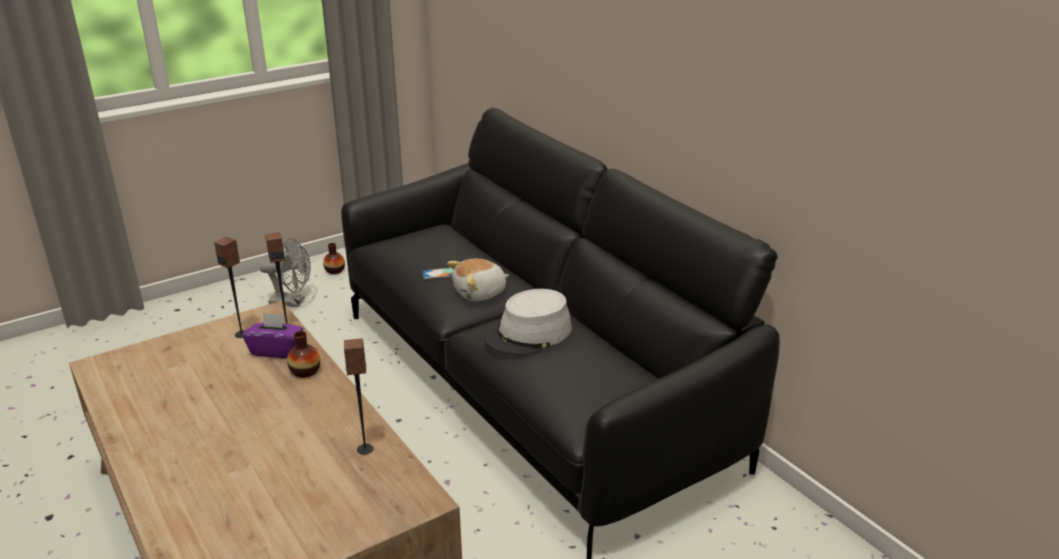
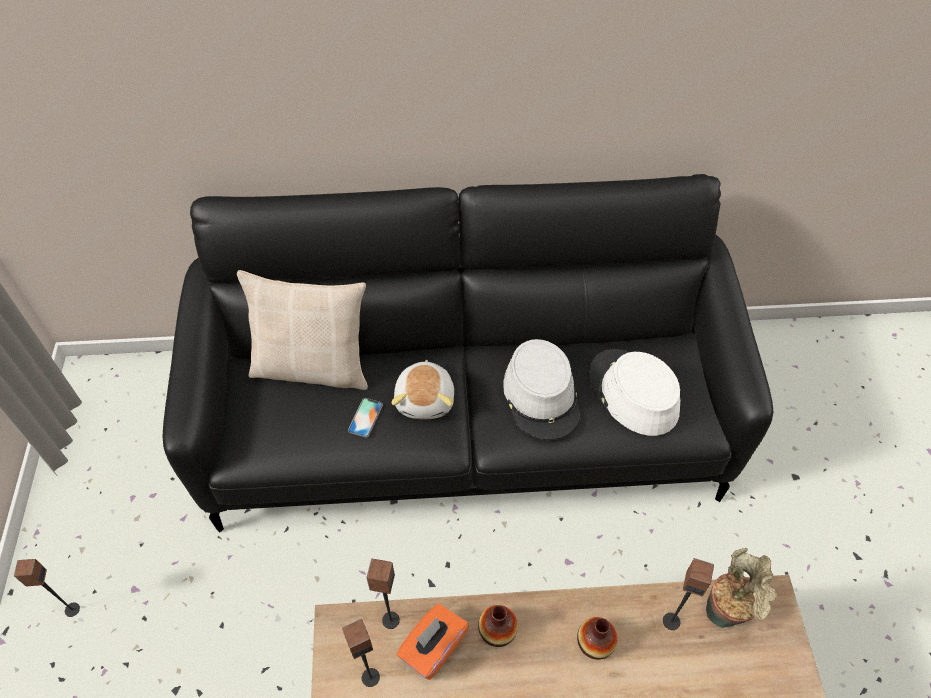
camera: 60 degrees left, 25 degrees up
(267, 292) = (72, 609): none -> speaker
(276, 350) = (433, 648): purple tissue box -> orange tissue box
(292, 302) = (122, 587): grey fan -> none
(335, 270) = (86, 510): vase -> vase (595, 643)
(394, 477) = (726, 612): none -> potted plant
(463, 244) = (313, 367): none -> beige pillow
(577, 375) = (632, 393): none -> white hat

